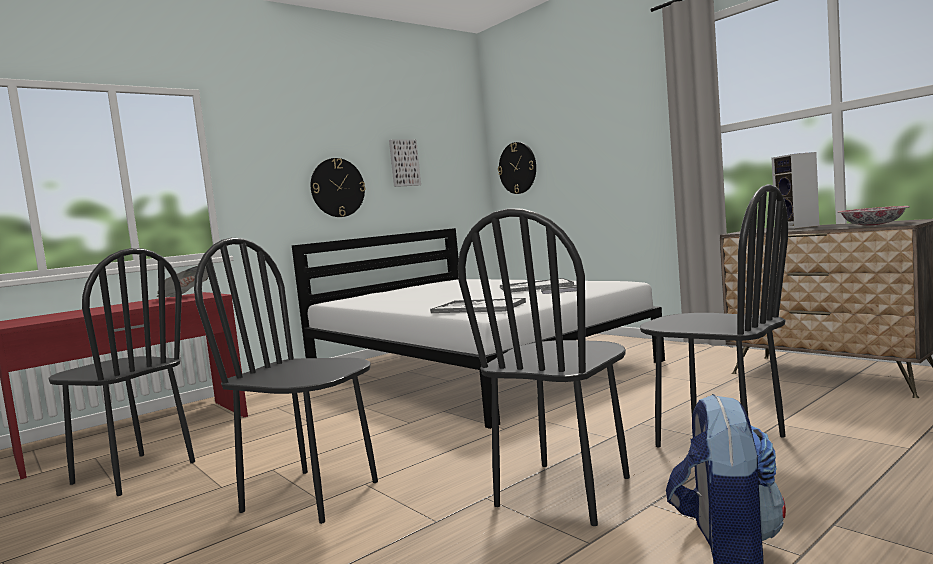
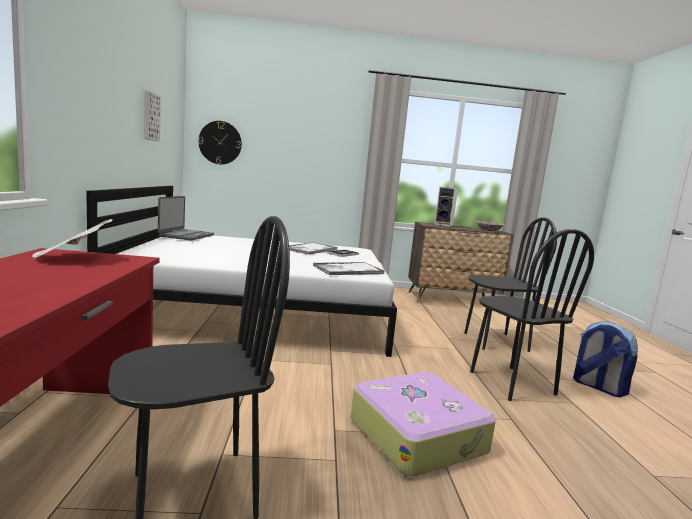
camera: 55 degrees left, 5 degrees up
(311, 495) = (417, 435): black chair -> suitcase
(337, 187) = (114, 130): wall clock -> none
(444, 281) = (186, 235): none -> laptop

